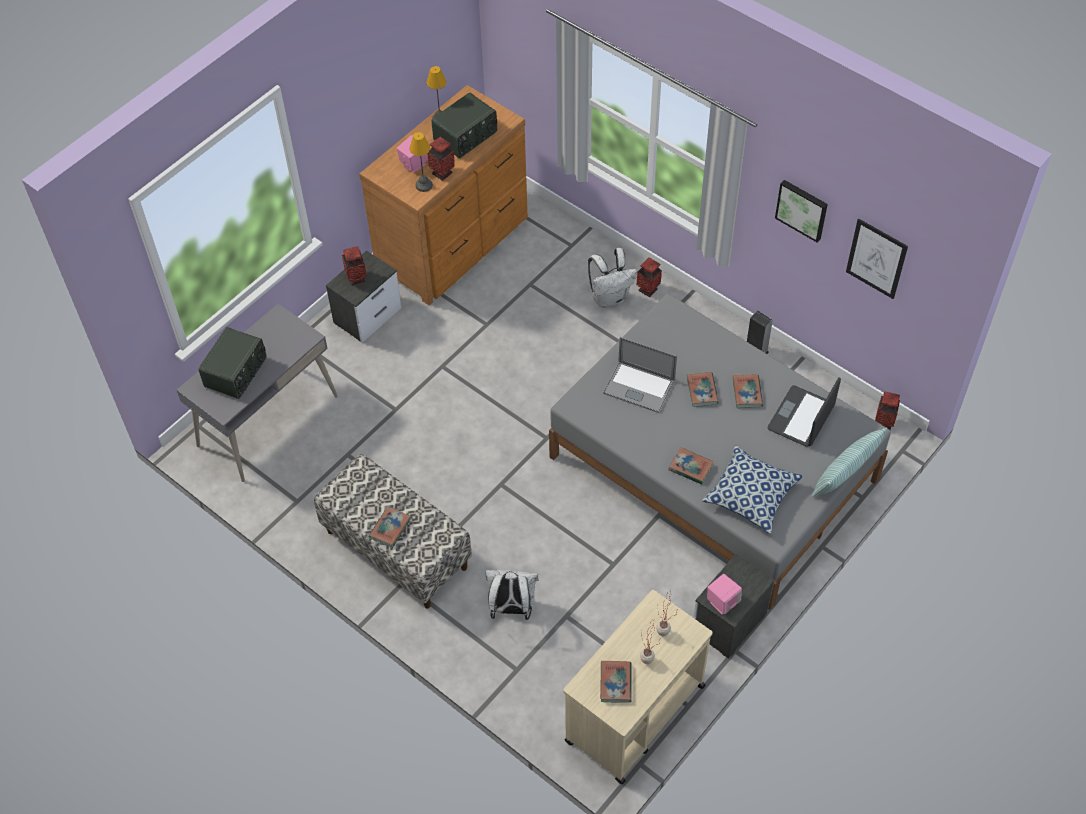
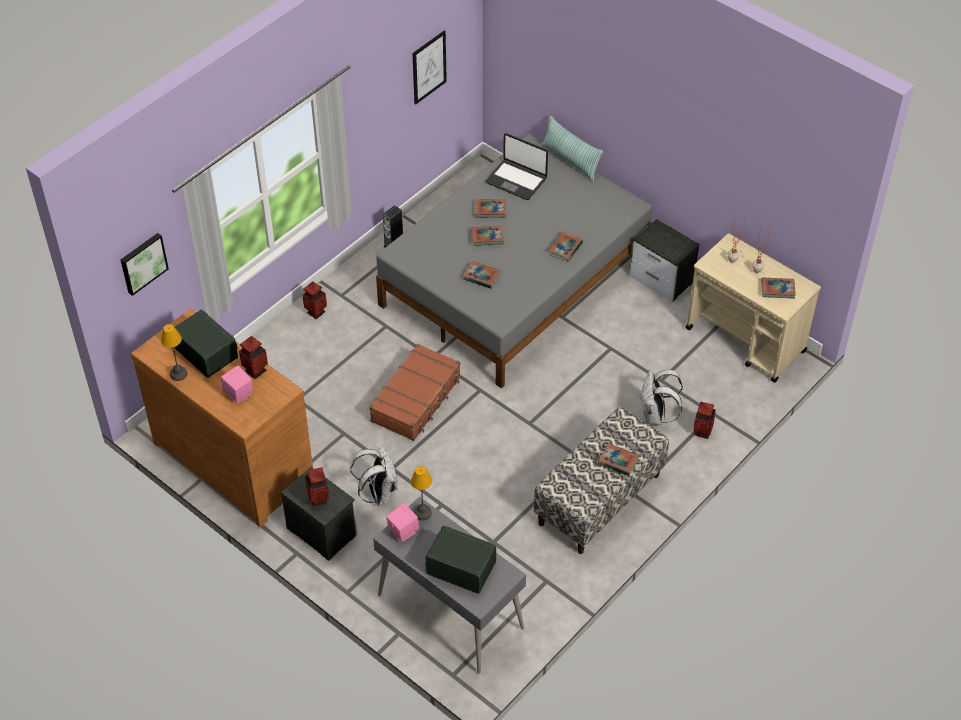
camera: 90 degrees left, 5 degrees down
(423, 185) = (270, 385): table lamp -> table lamp (423, 513)
(532, 382) = (416, 399): none -> brown suitcase
(610, 297) = (322, 340): white backpack -> white backpack (379, 494)
(639, 387) = (481, 277): laptop -> book
(722, 602) = (678, 249): pink speaker -> pink speaker (403, 531)
(751, 496) = (592, 215): pillow -> none
(802, 209) = (377, 98): picture -> picture (142, 263)
(883, 423) = (474, 174): vase -> vase (702, 432)

